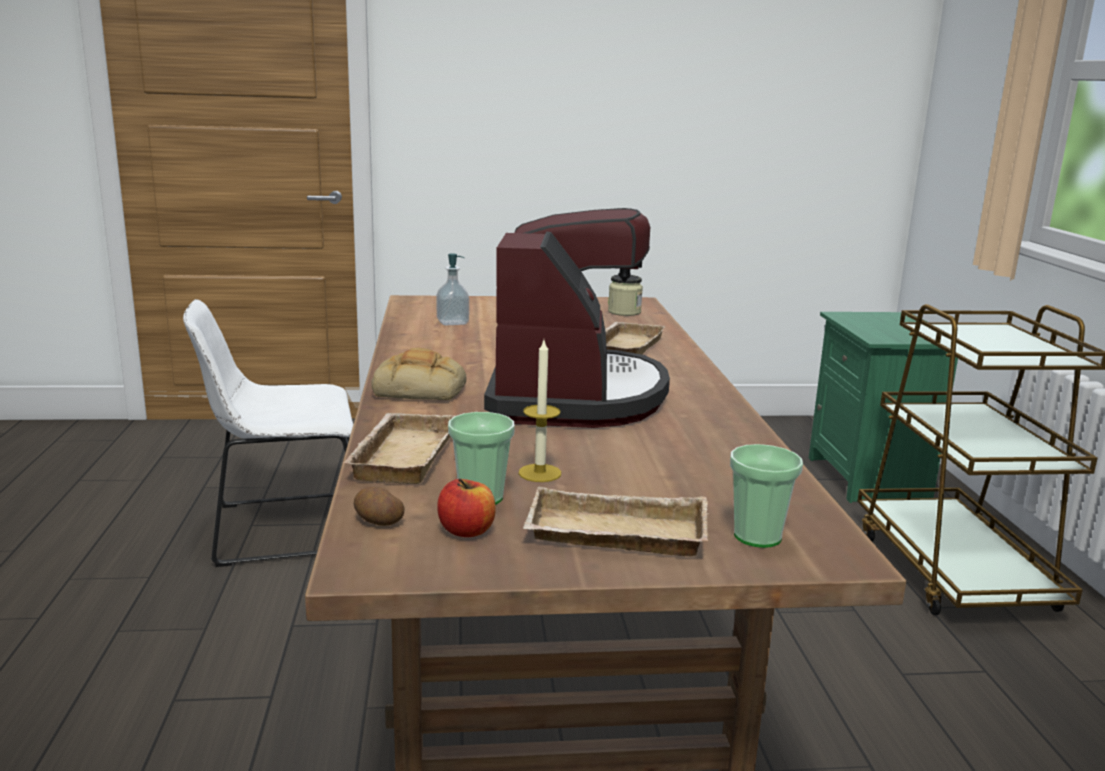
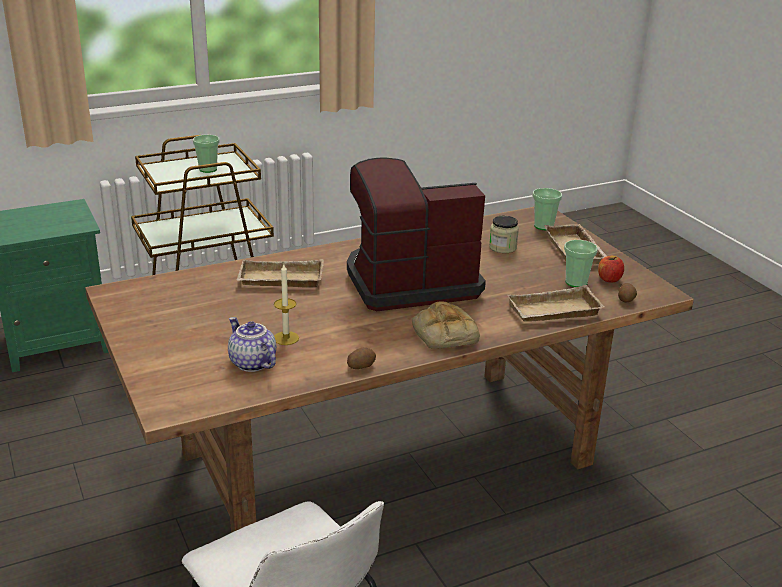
camera: 110 degrees left, 10 degrees up
(398, 350) = (360, 366): none -> potato
(452, 322) = (251, 363): soap dispenser -> teapot
(540, 473) = (533, 274): candle -> candle (286, 338)
(624, 312) = (160, 293): jar -> jar (502, 247)
(1004, 347) = (208, 169): none -> cup

